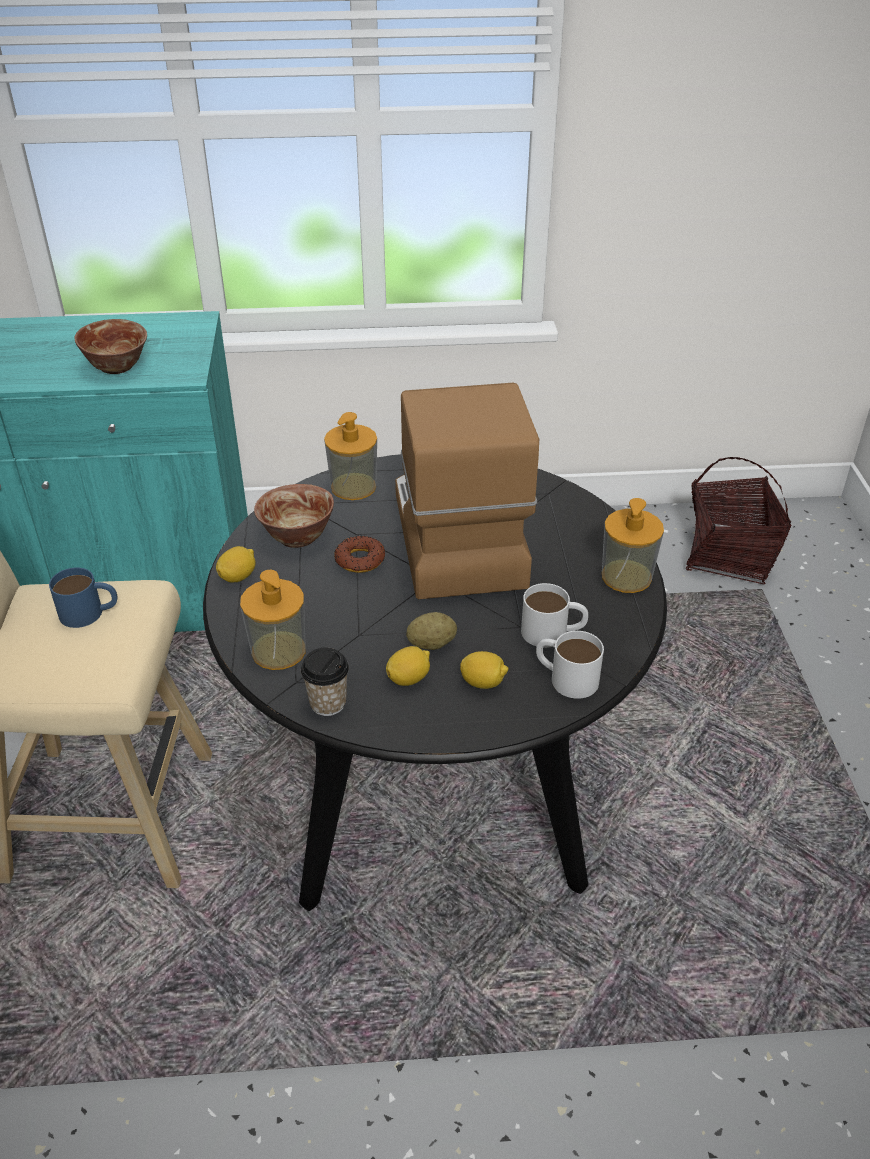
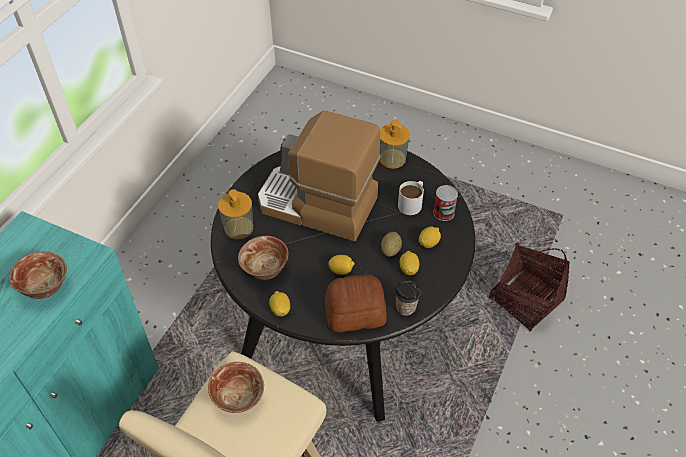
camera: 60 degrees left, 10 degrees up
(90, 612) = (238, 398): blue mug -> bowl
(278, 650) = (354, 313): soap dispenser -> bread
(351, 607) = (341, 270): none -> lemon
(359, 560) = (305, 251): donut -> none
(566, 677) = (444, 212): white mug -> can
(728, 555) = (279, 128): basket -> basket (525, 300)

